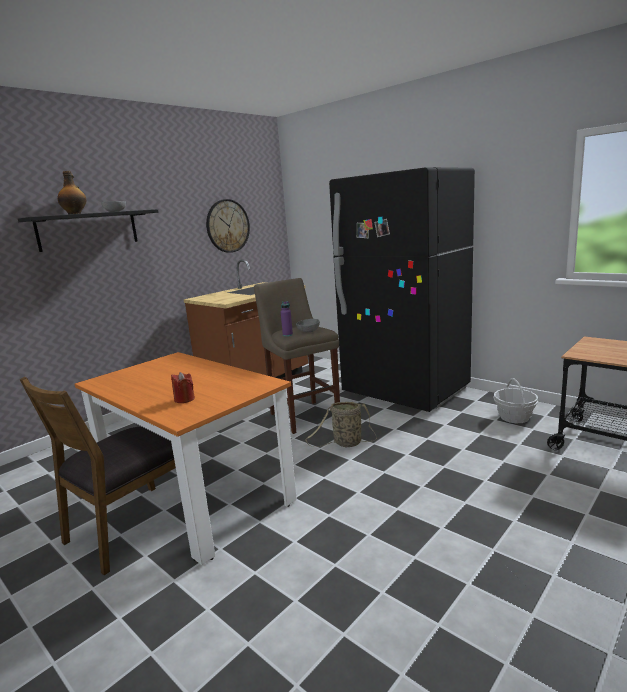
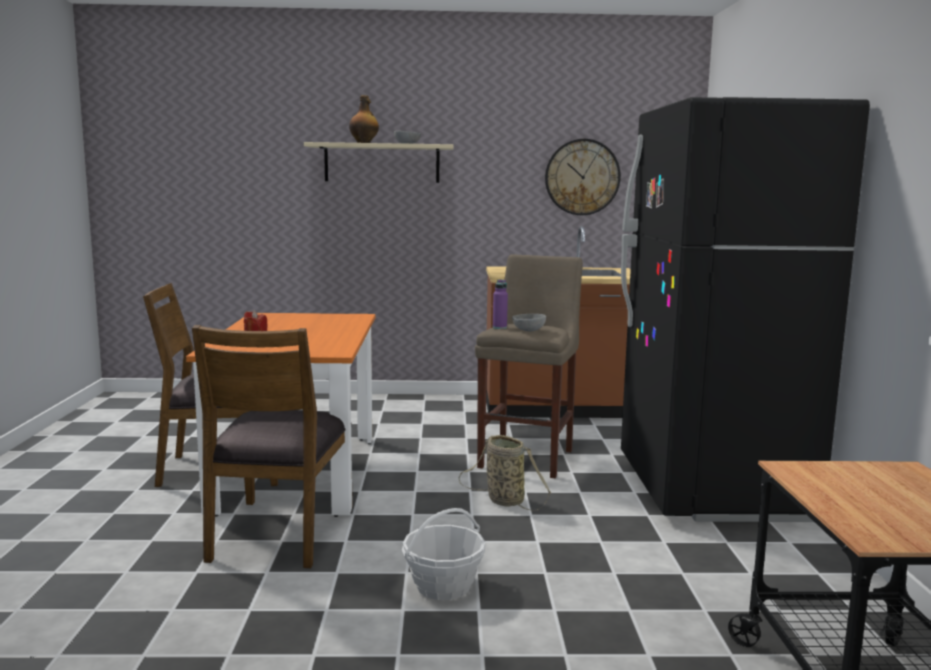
camera: 45 degrees right, 5 degrees down
(88, 230) = (382, 163): black shelf -> beige shelf
(282, 538) = (280, 532): none -> brown chair
(514, 417) = (790, 586): basket -> basket (443, 586)

